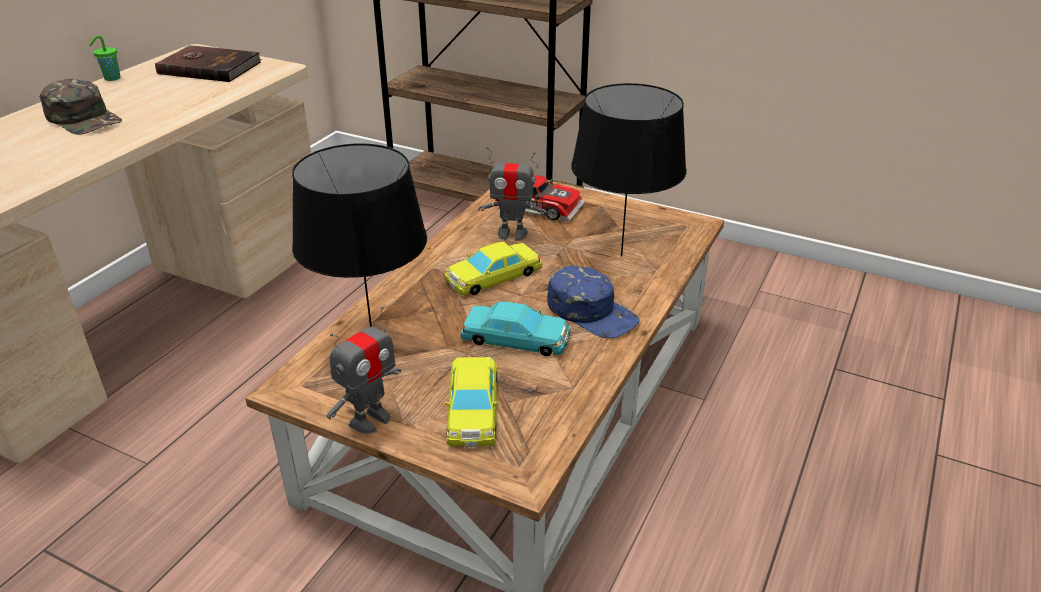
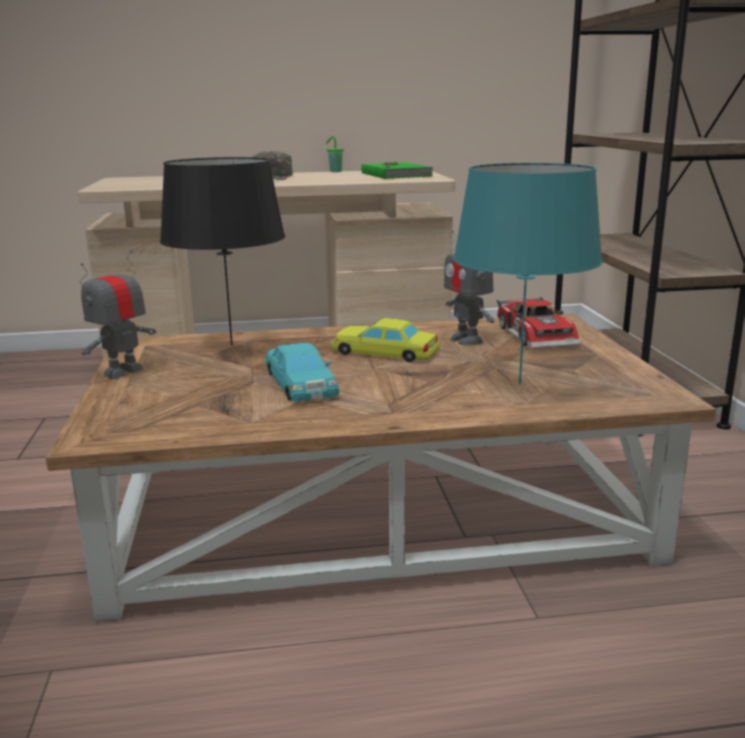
camera: 55 degrees right, 15 degrees down
(210, 67) = (397, 174): brown book -> green book
(370, 420) = (123, 372): toy robot -> toy robot turned 120 degrees clockwise
(473, 408) = (173, 396): yellow toy car -> none
(592, 311) = (392, 397): blue cap -> none
(621, 256) = (519, 383): black table lamp -> turquoise table lamp

